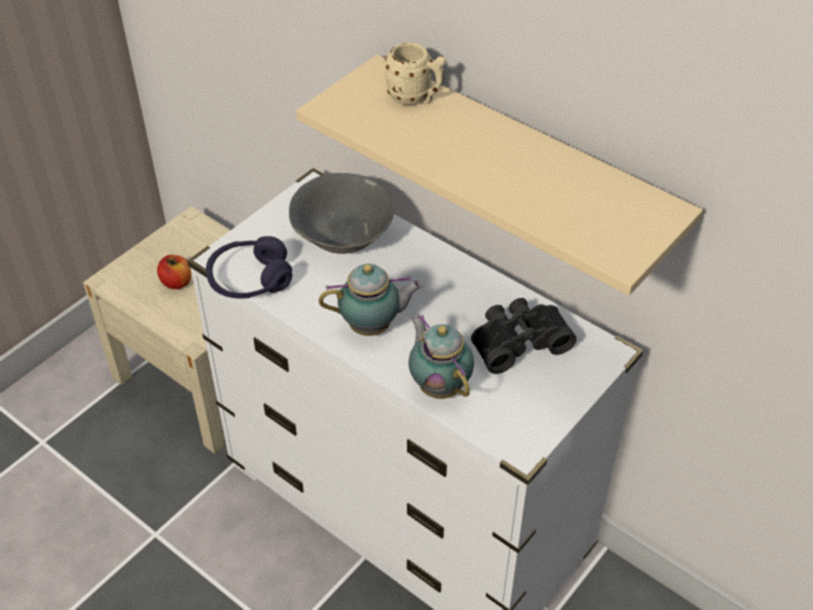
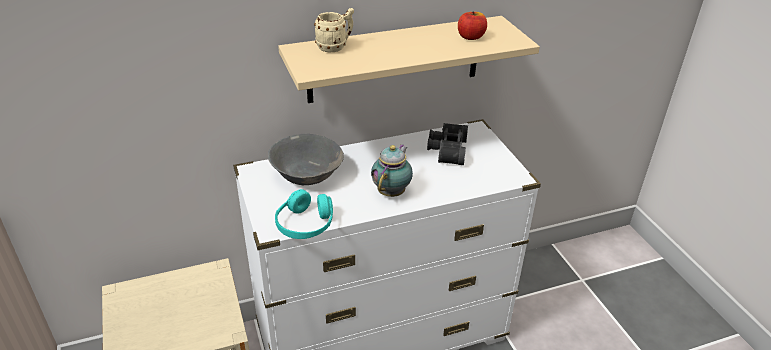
camera: 60 degrees left, 10 degrees down
(177, 282) = (167, 322): apple -> apple (470, 37)
(250, 280) = (305, 224): purple headphones -> turquoise headphones
(439, 385) = (456, 186): teapot -> none

